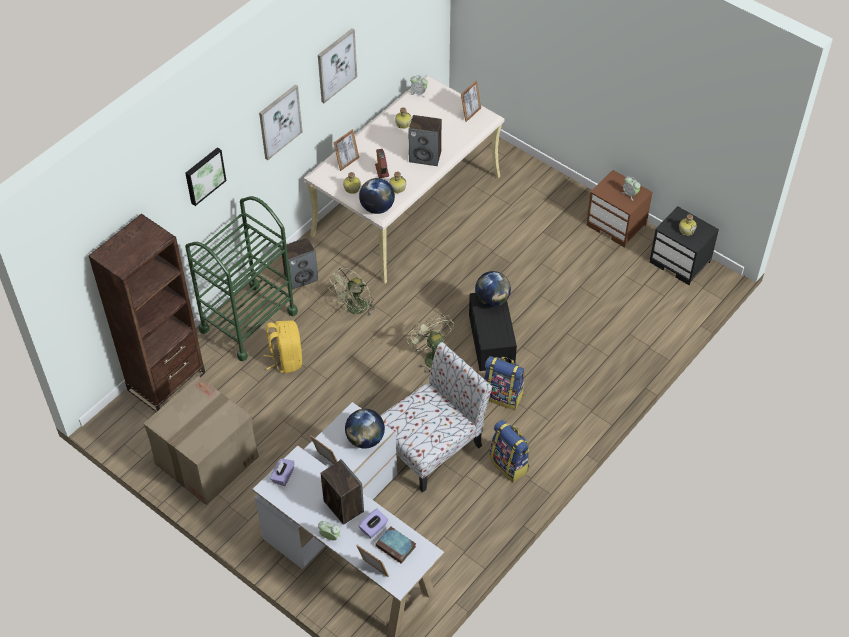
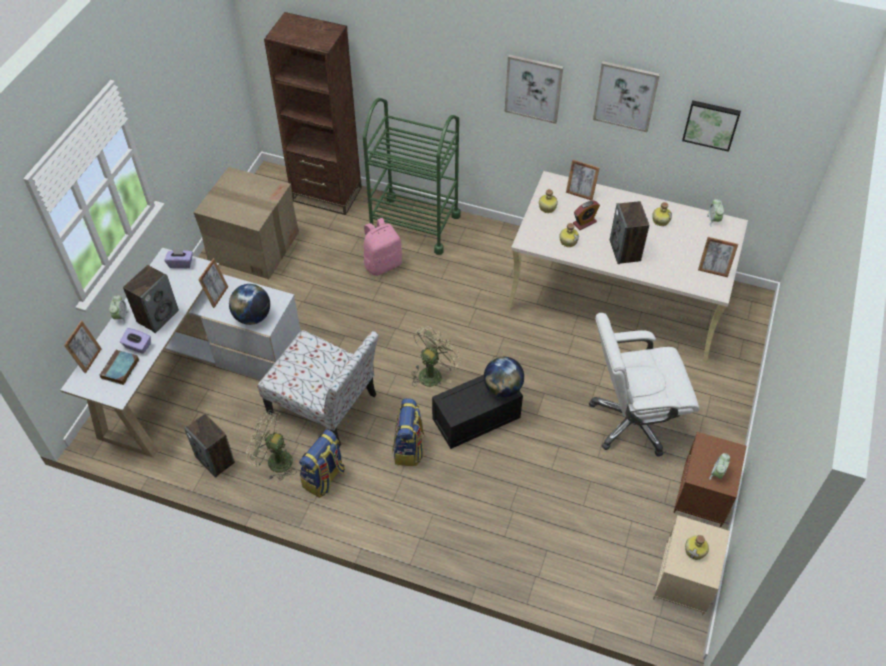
camera: 70 degrees right, 0 degrees up
(204, 175) = (428, 57): picture -> picture (711, 124)
(286, 359) = (382, 264): yellow backpack -> pink backpack
(301, 277) = (483, 244): speaker -> speaker (215, 459)
(354, 309) = (463, 295): green fan -> green fan (274, 461)
(377, 207) = (532, 233): globe -> none
(535, 242) = (632, 421): none -> white office chair
(681, 262) = (684, 580): black nightstand -> beige nightstand

